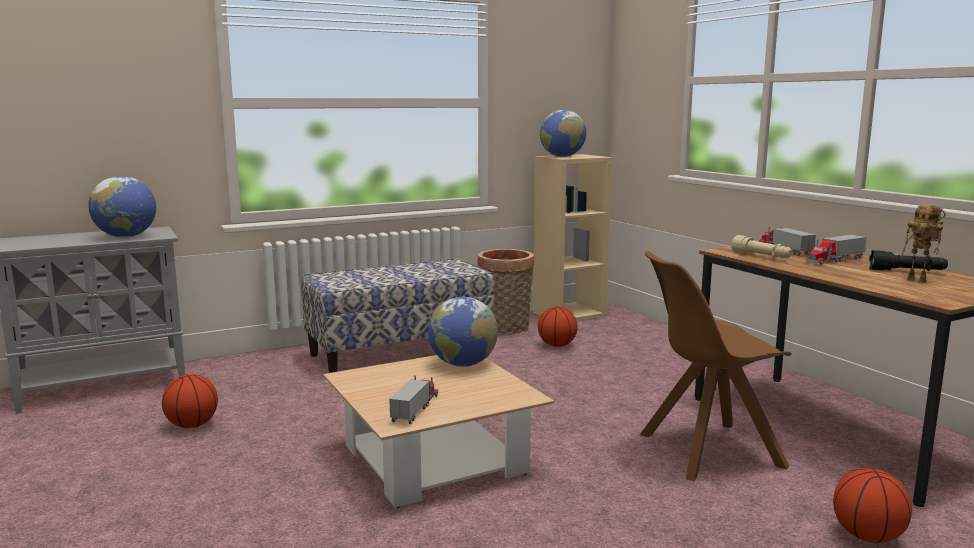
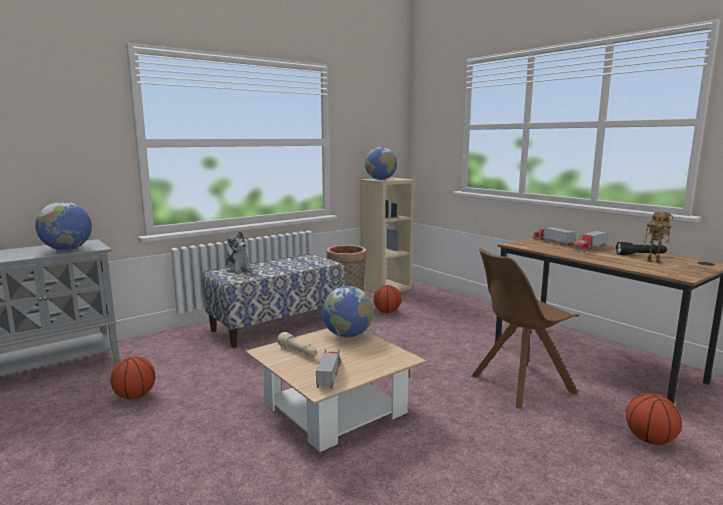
camera: 10 degrees left, 0 degrees up
(348, 274) = (238, 269): none -> plush toy
(762, 256) = (542, 248): beige flashlight -> beige flashlight (298, 352)

